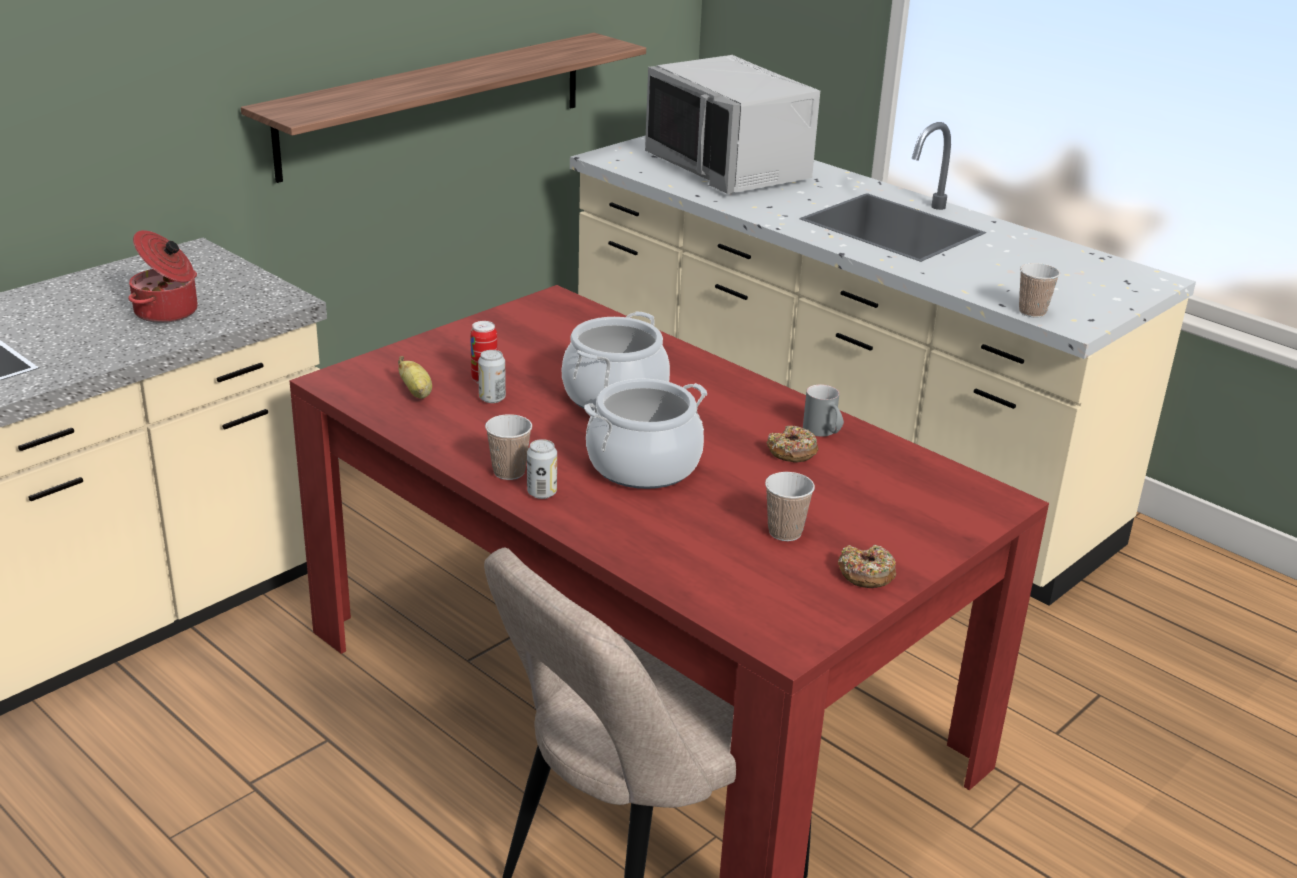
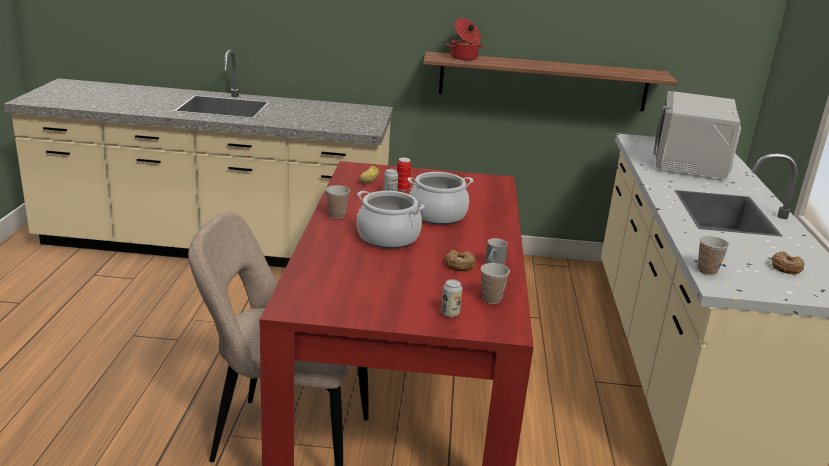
camera: 50 degrees right, 5 degrees down
(168, 312) = (325, 120): cooking pot -> cooking pot (464, 58)
(542, 493) = (331, 225): can -> can (450, 313)
(785, 532) = (382, 283): cup -> cup (491, 299)
(866, 574) = (375, 312): donut -> donut (785, 268)

